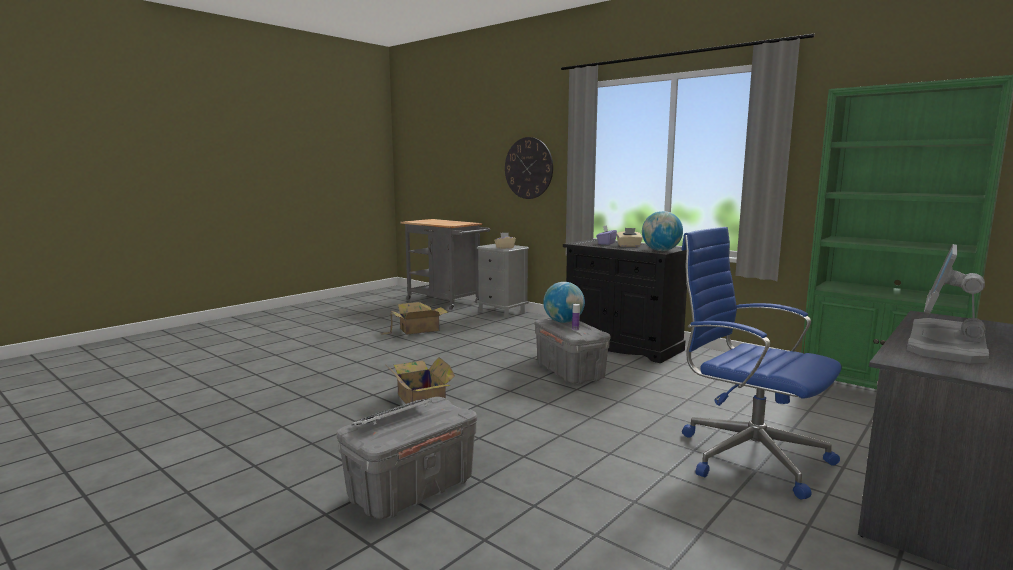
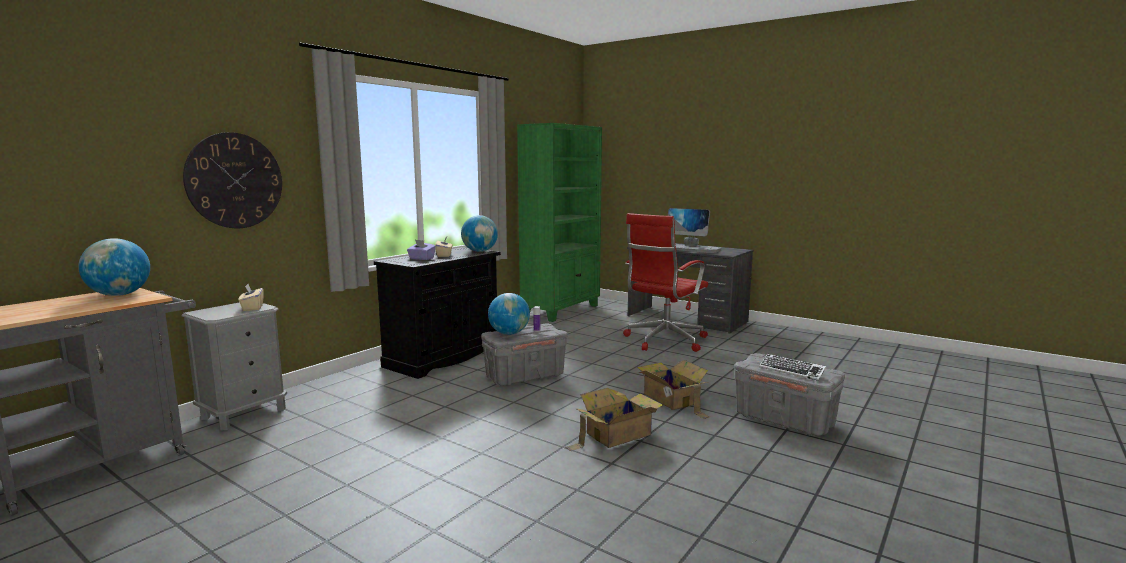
camera: 95 degrees left, 0 degrees up
(417, 330) = (313, 470): cardboard box -> cardboard box (671, 400)
(459, 223) = (119, 295): none -> globe
(748, 456) = (664, 341): blue office chair -> red office chair

